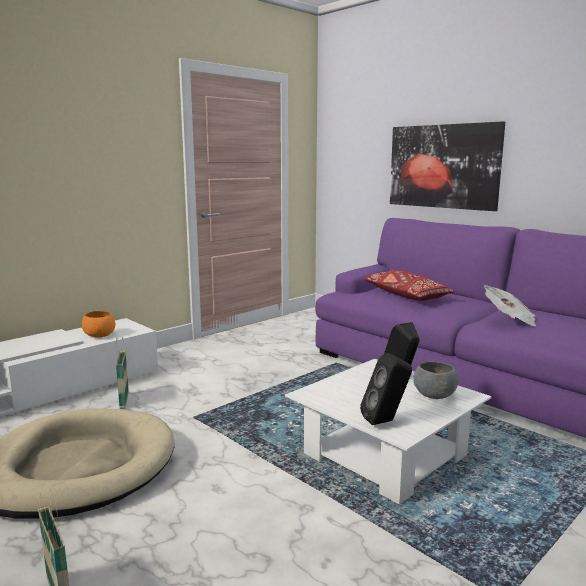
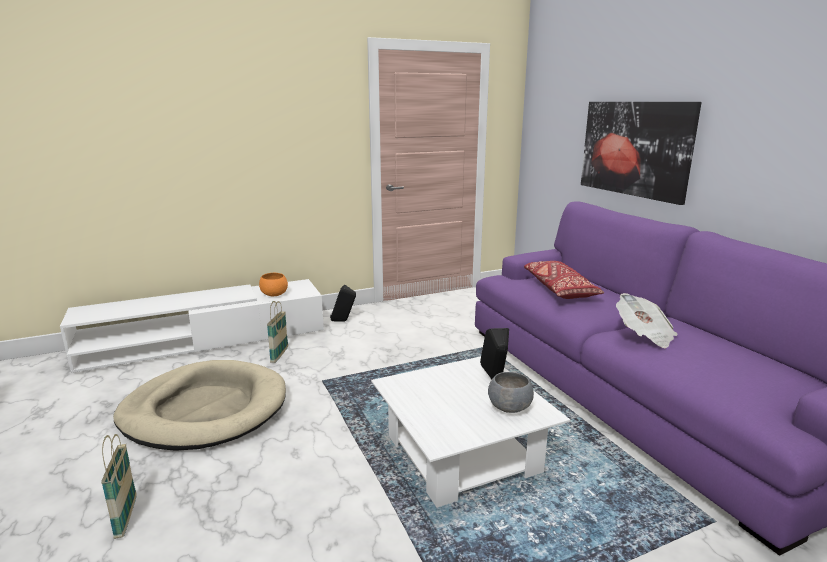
camera: 20 degrees right, 5 degrees up
(386, 421) = (436, 426): black speaker -> black speaker (343, 321)

